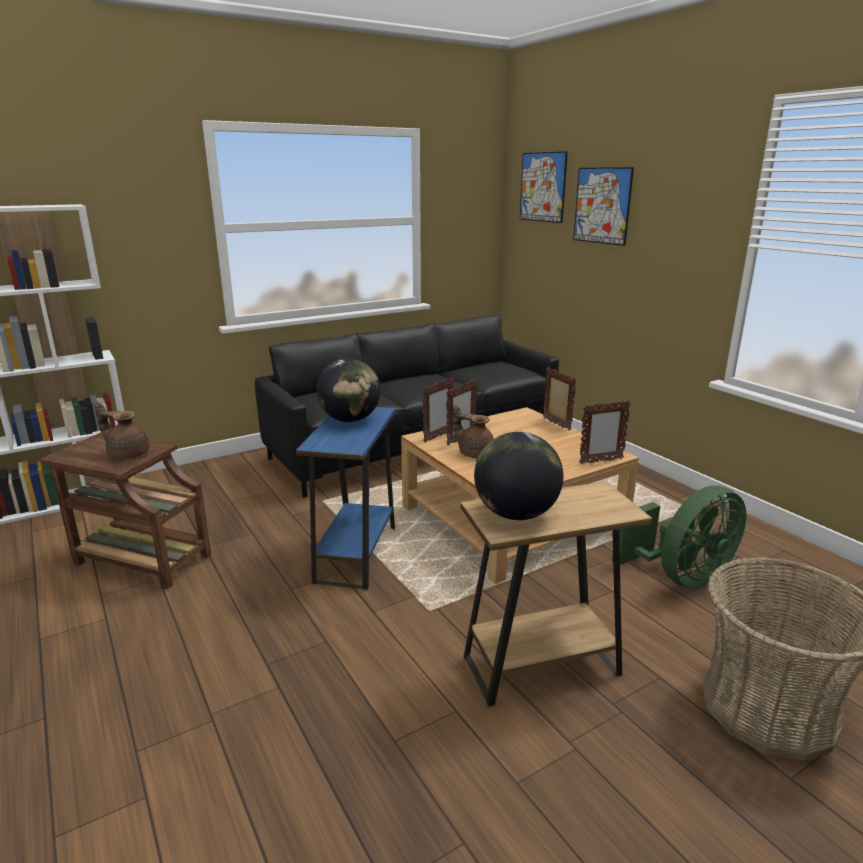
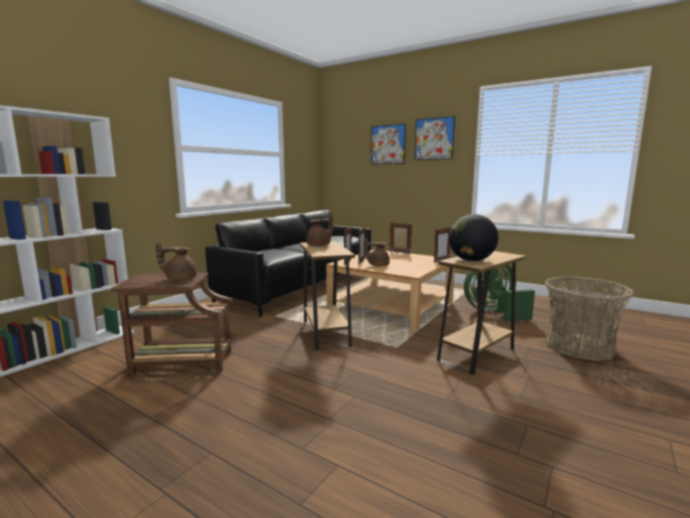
camera: 25 degrees left, 10 degrees down
(350, 420) = (320, 246): globe -> brown teapot
(356, 555) = (326, 334): blue side table -> brown side table
(542, 187) = (347, 138): picture -> picture (434, 139)
(681, 577) = (493, 313): green fan -> green fan turned 135 degrees counterclockwise

